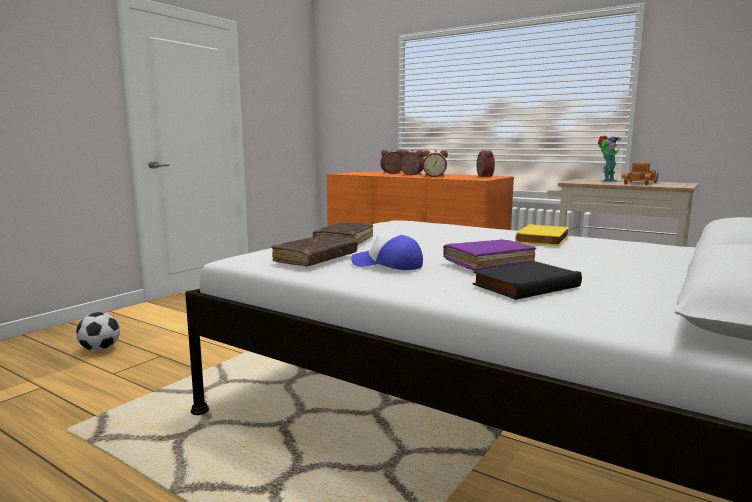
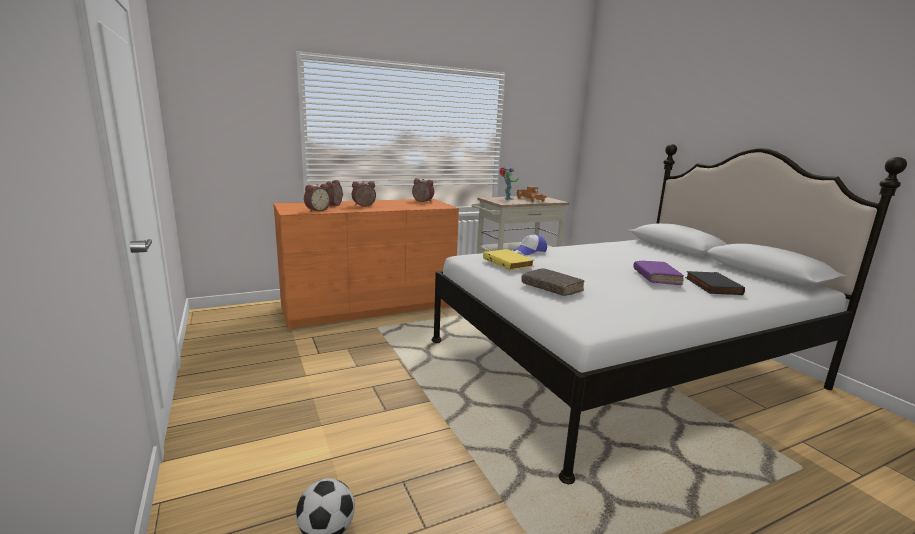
camera: 60 degrees left, 5 degrees up
(315, 259) = (616, 308): brown book -> none
(387, 265) = (649, 296): cap -> cap (530, 251)
(434, 176) = (397, 206): alarm clock -> alarm clock (317, 210)
(544, 239) = (591, 252): yellow book -> yellow book (509, 262)

